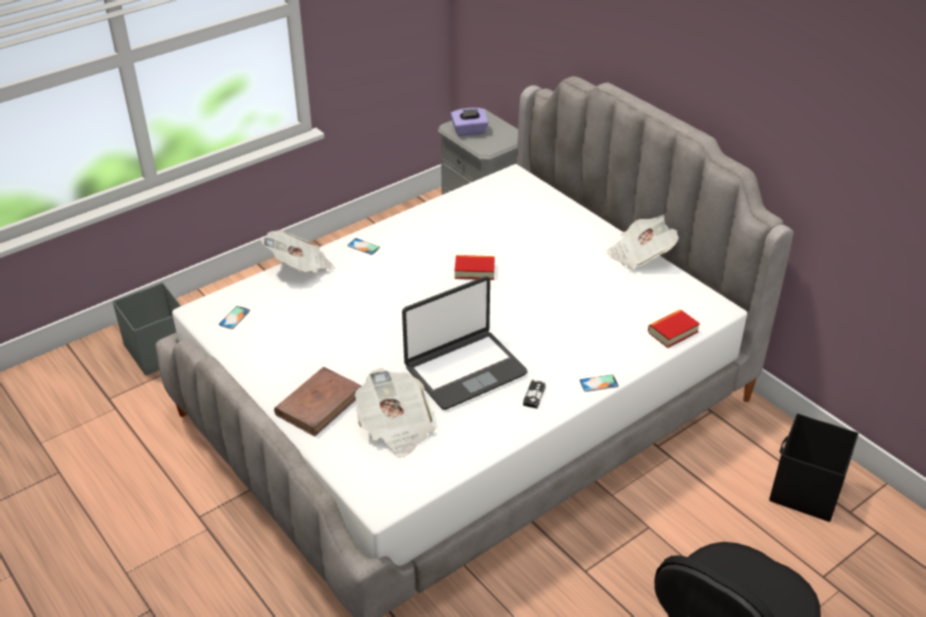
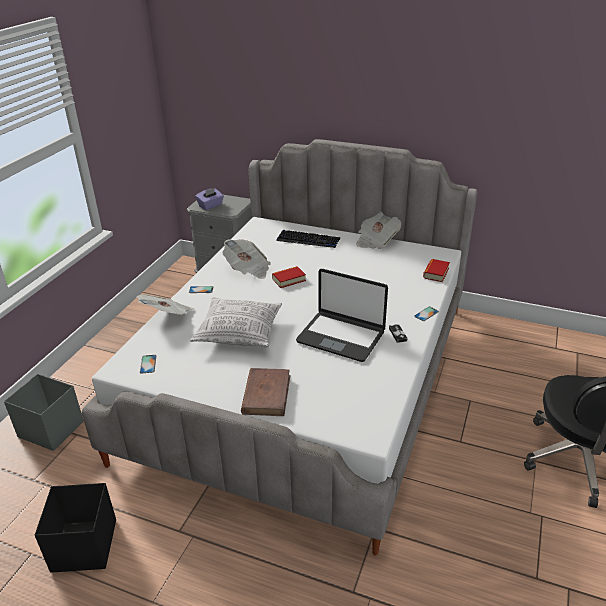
camera: 30 degrees left, 5 degrees down
(357, 318) = (239, 332): none -> pillow
(396, 428) = (333, 387): newspaper -> newspaper (248, 270)
(464, 370) = (341, 336): laptop -> laptop turned 90 degrees clockwise
(551, 223) = (308, 240): none -> keyboard
(805, 490) = (526, 346): black storage box -> black storage box (83, 546)

